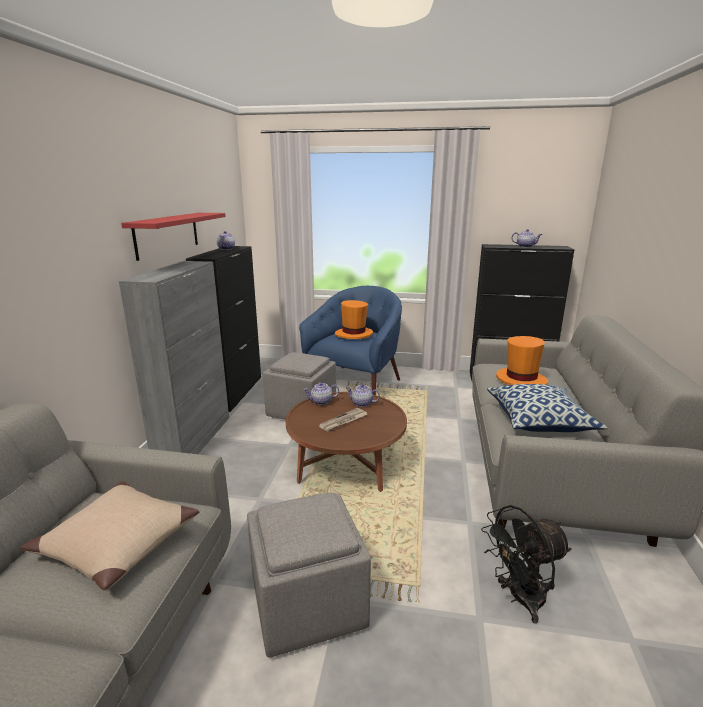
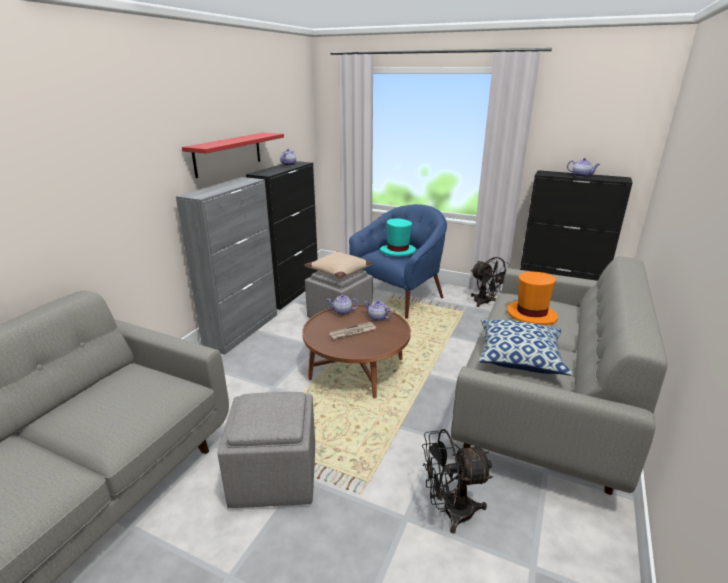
camera: 15 degrees right, 5 degrees up
(117, 543) = (128, 403): beige pillow -> beige pillow (338, 271)
(353, 334) = (397, 251): orange hat -> turquoise hat
(442, 380) = (485, 302): none -> black fan

